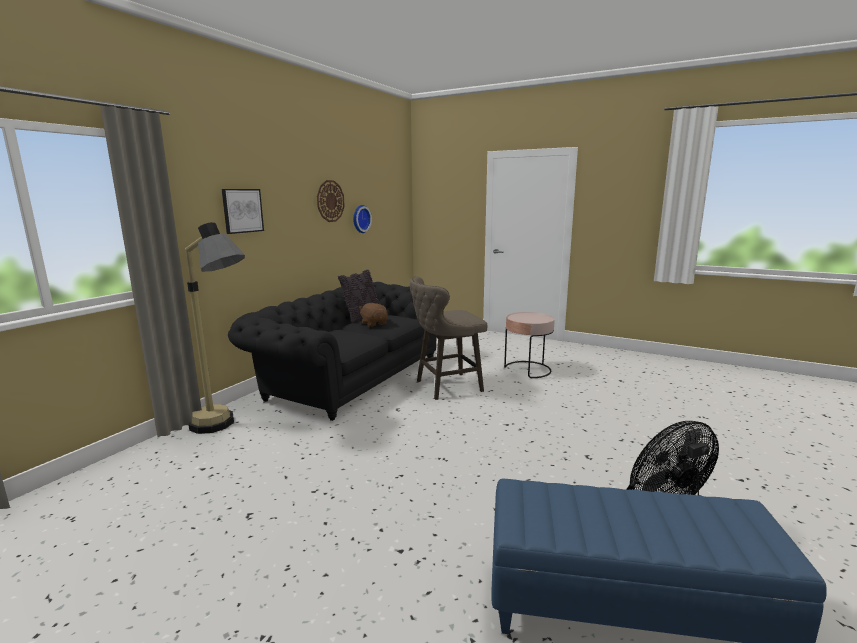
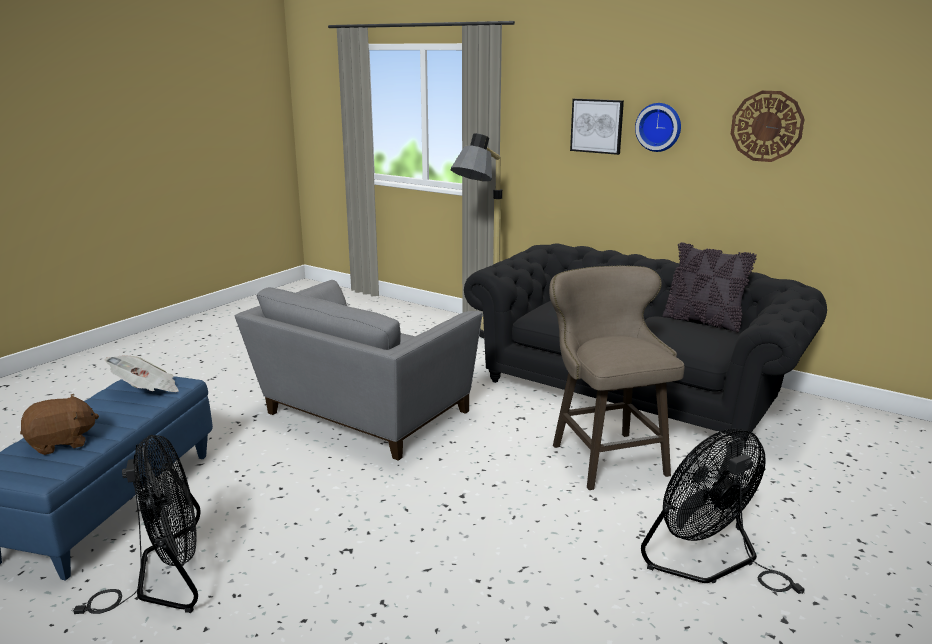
camera: 95 degrees right, 5 degrees up
(360, 219) = (850, 167): wall clock -> wall clock (659, 127)
(374, 324) = (658, 327): brown plush toy -> brown plush toy (62, 443)
(395, 476) = (363, 415): none -> grey armchair
(527, 370) = (719, 560): pink side table -> black fan
(548, 506) = (146, 390): none -> newspaper

